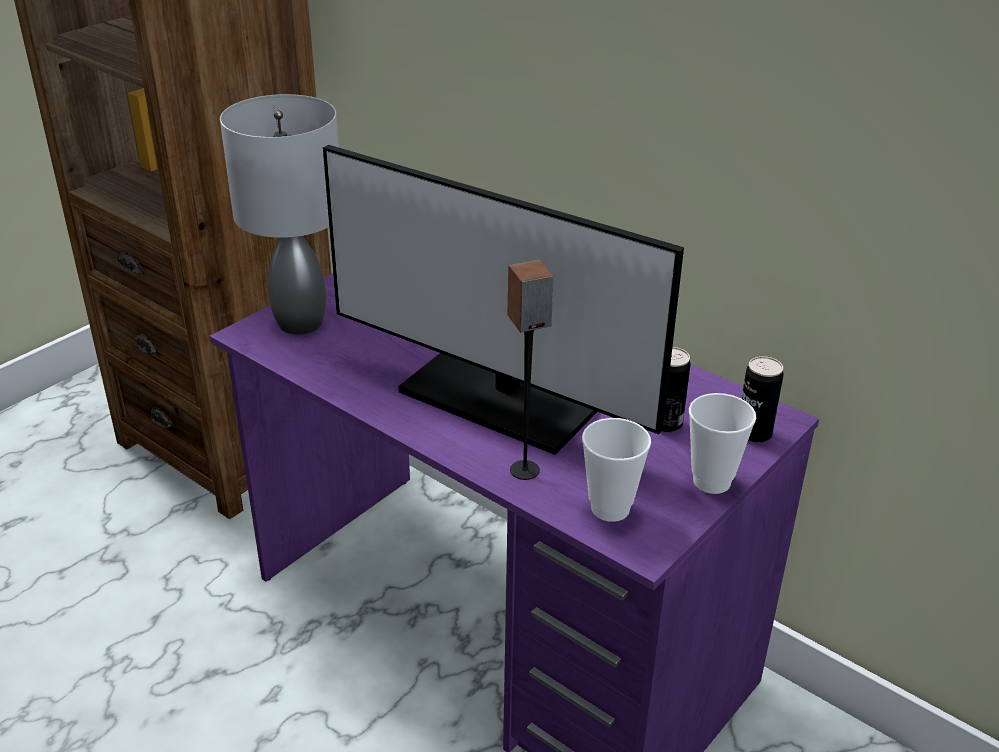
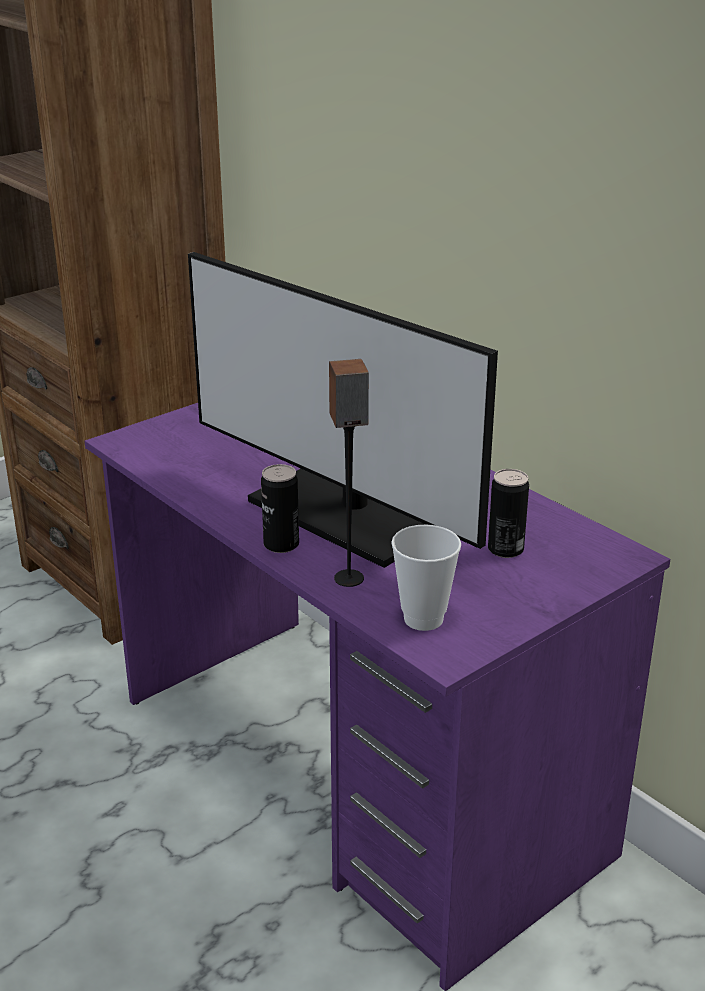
camera: 10 degrees right, 5 degrees down
(302, 323) = (174, 436): grey table lamp -> none
(711, 481) = (536, 605): cup -> none
(754, 433) = (595, 566): can -> can (281, 544)

